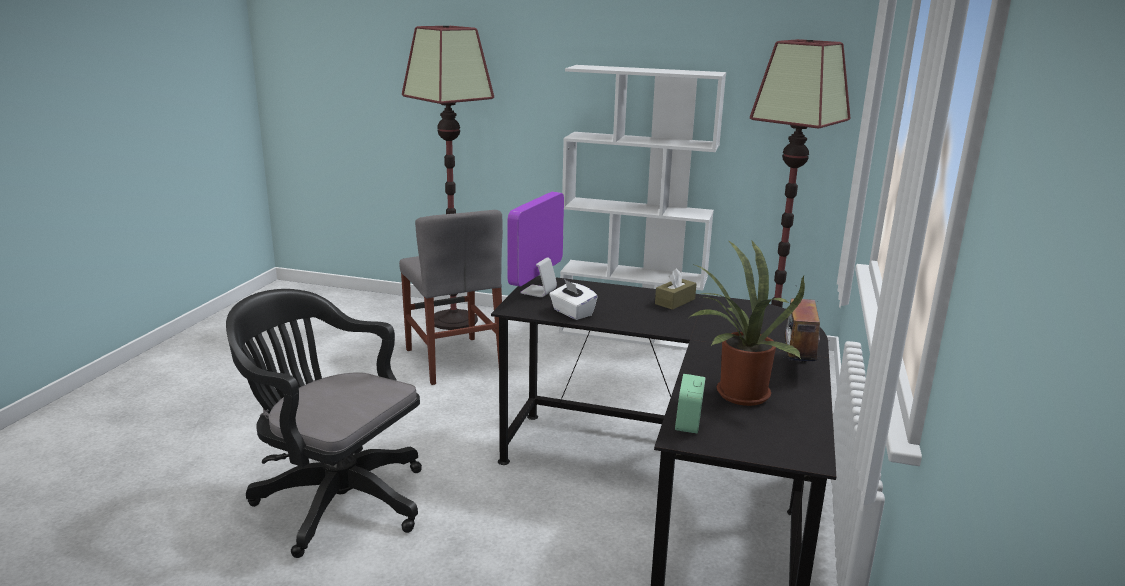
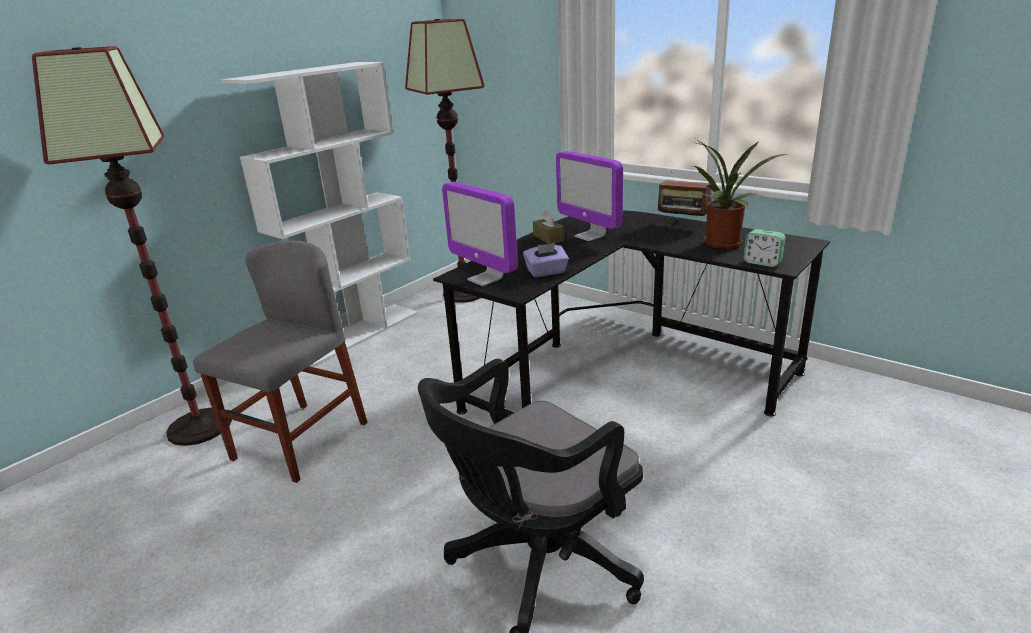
camera: 65 degrees left, 5 degrees up
(453, 360) = (300, 441): grey chair -> grey chair turned 60 degrees counterclockwise
(572, 313) = (546, 272): white tissue box -> purple tissue box
(700, 320) = (590, 236): none -> monitor

